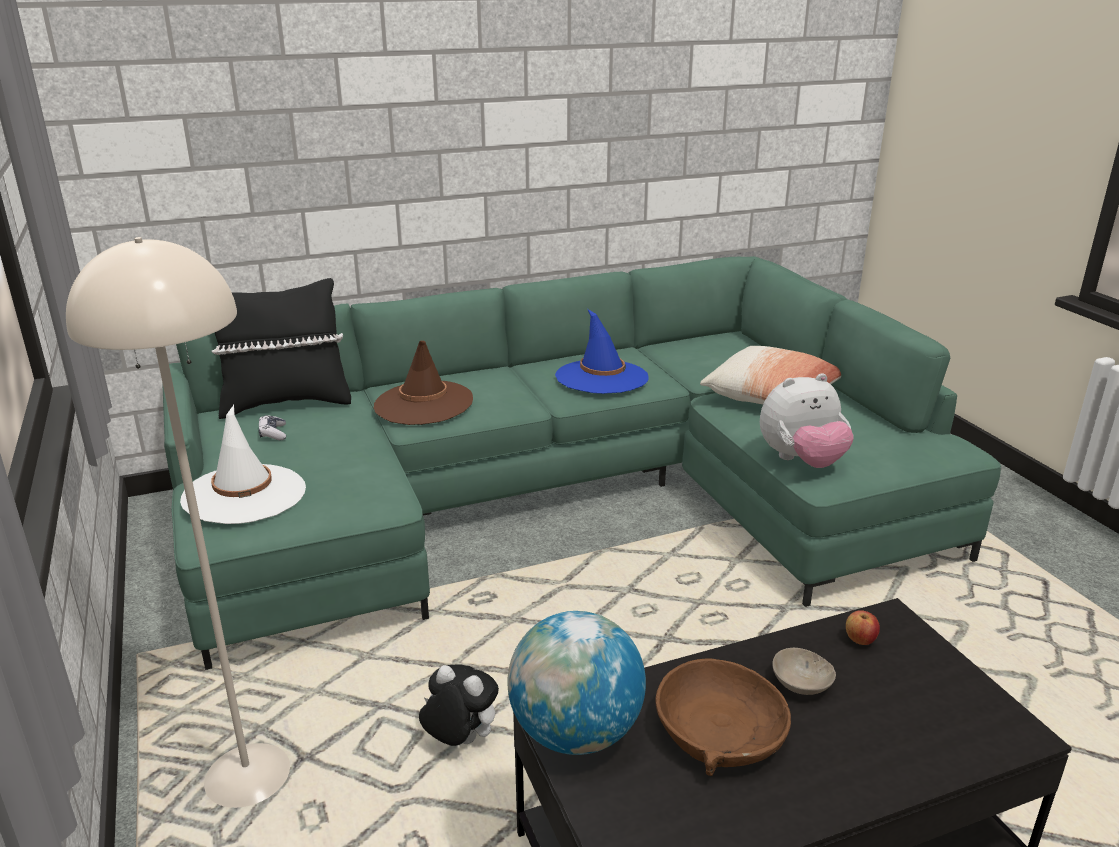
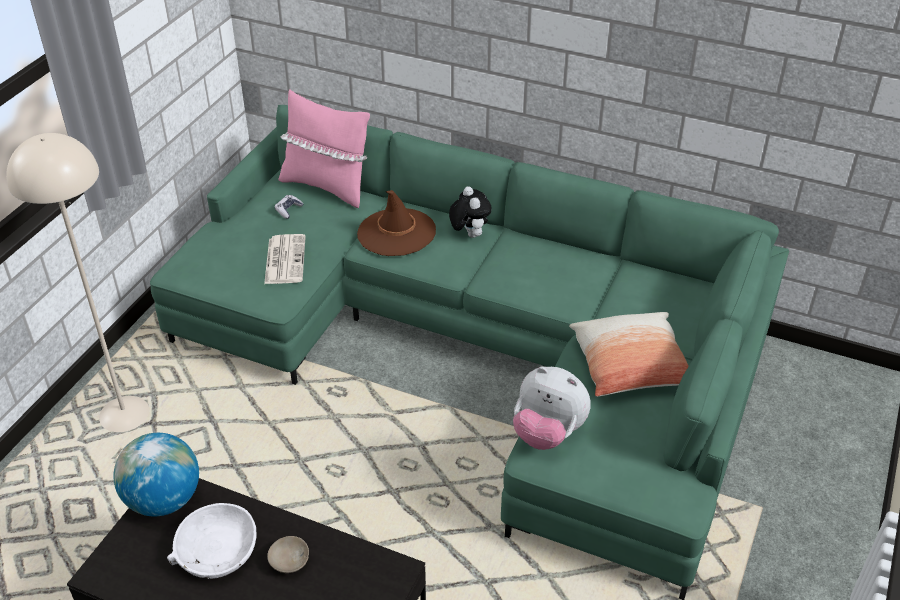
camera: 45 degrees right, 15 degrees up
(244, 494) = (220, 251): white hat -> none
(286, 403) = (326, 186): black pillow -> pink pillow
(339, 468) = (284, 259): none -> newspaper
(459, 741) = (220, 467): plush toy -> plush toy (469, 234)
(601, 377) = (539, 275): blue hat -> none
(720, 731) = (217, 551): brown bowl -> white bowl
(860, 640) = (358, 566): apple -> none

